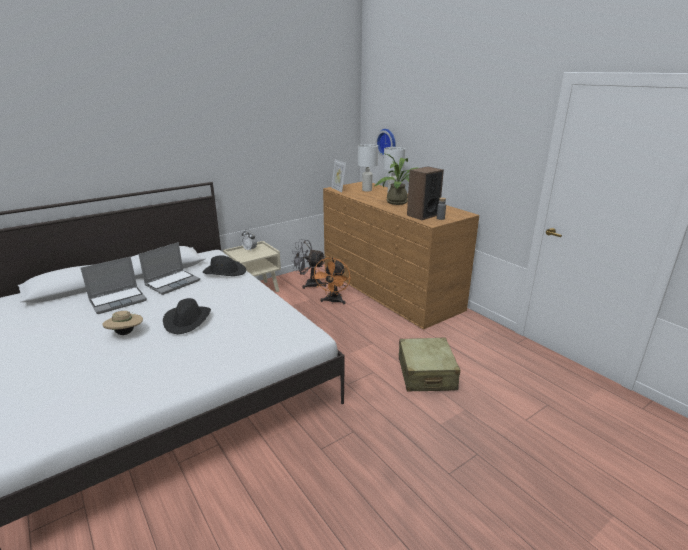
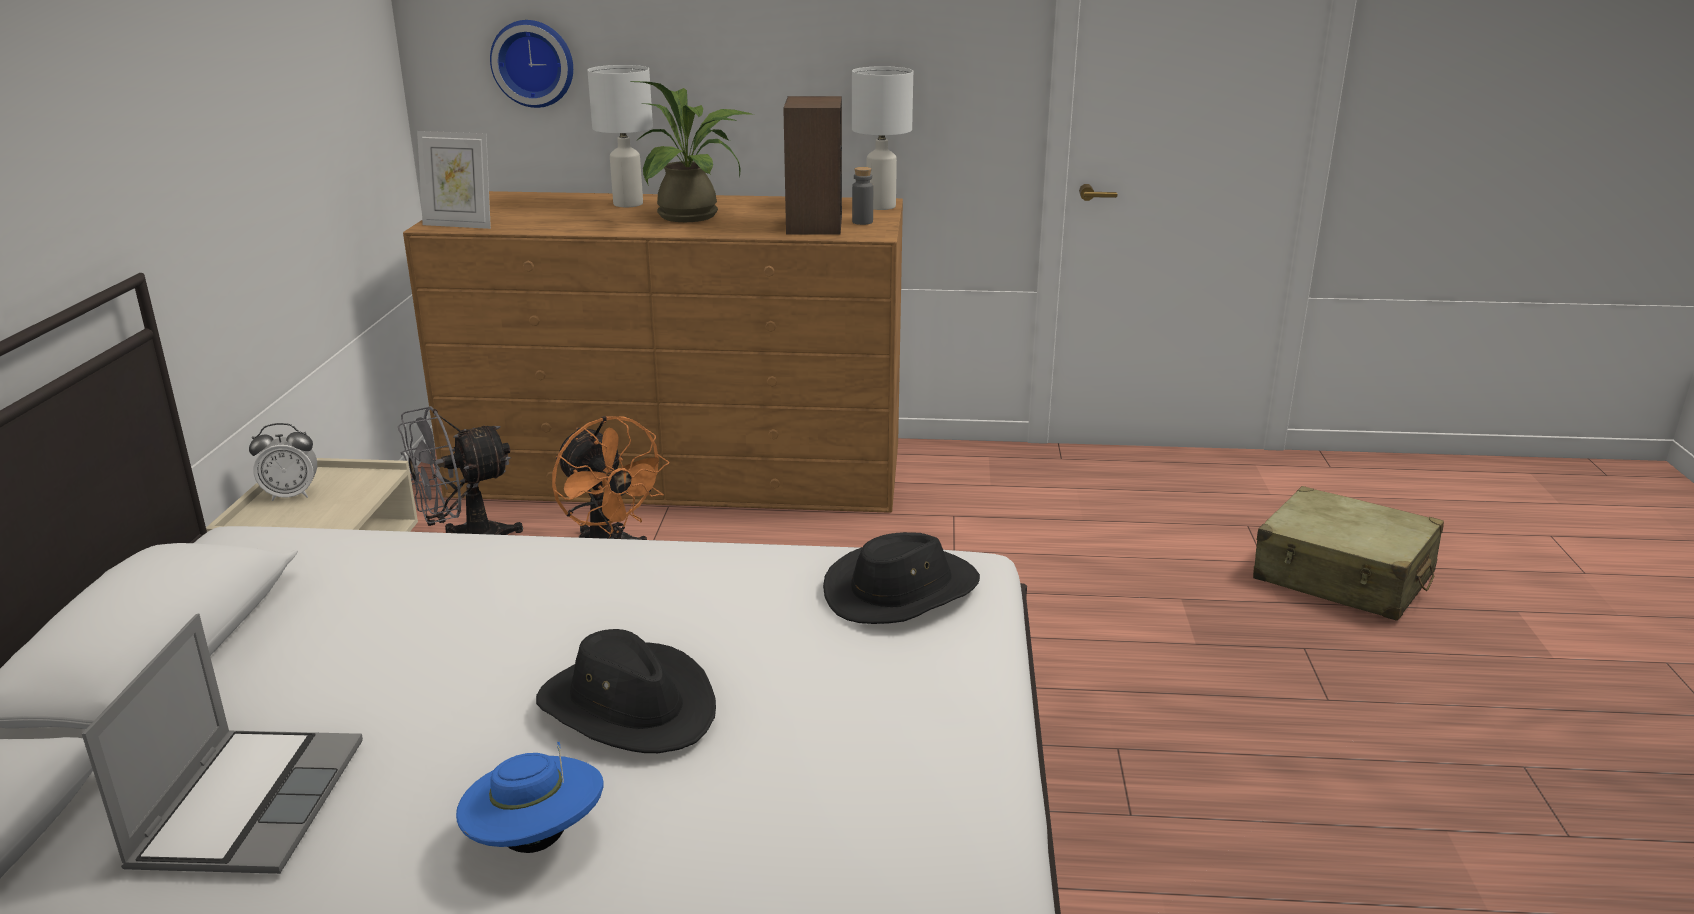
camera: 50 degrees left, 0 degrees up
(126, 333) = (536, 841): beige hat -> blue hat
(173, 283) = (318, 663): laptop -> none
(224, 271) = (417, 561): black hat -> black hat (901, 591)
(366, 190) = (537, 209): white table lamp -> white table lamp (880, 206)
(426, 374) = (1036, 582): beige suitcase -> beige suitcase (1343, 577)

